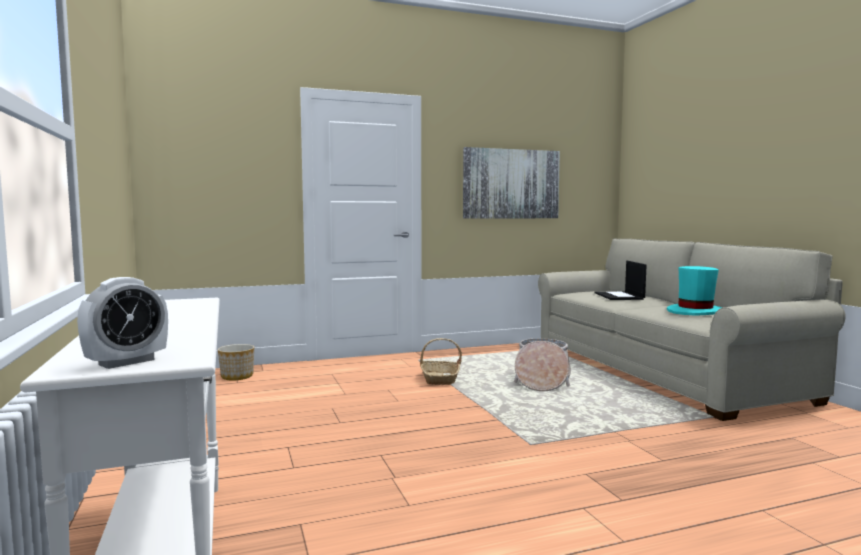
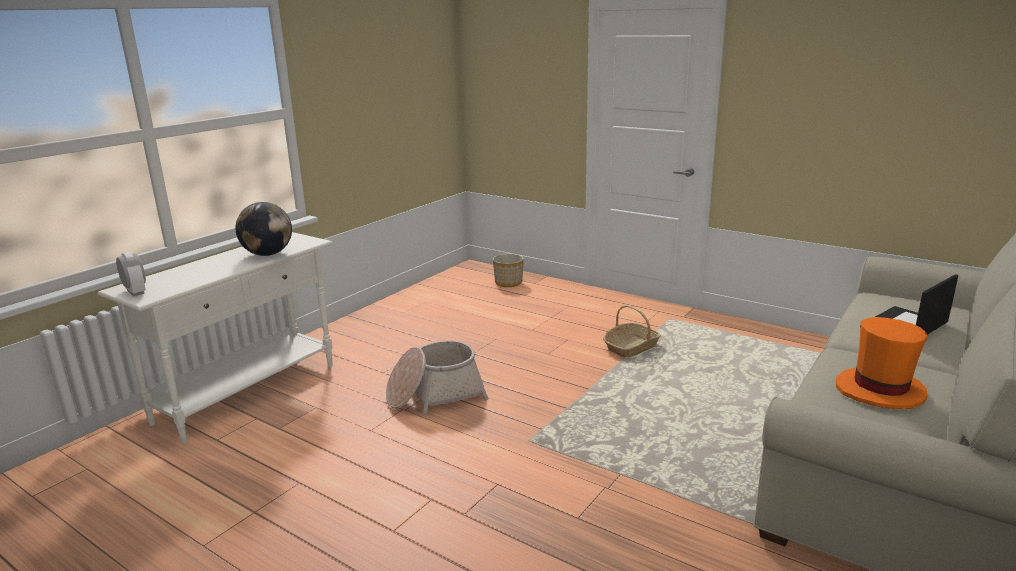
camera: 55 degrees right, 15 degrees up
(126, 362) = (135, 292): alarm clock -> alarm clock turned 135 degrees counterclockwise
(185, 312) = (268, 254): none -> globe
(511, 184) = (855, 116): picture -> none
(541, 380) = (716, 393): basket -> basket (435, 394)
(695, 312) = (880, 391): turquoise hat -> orange hat

